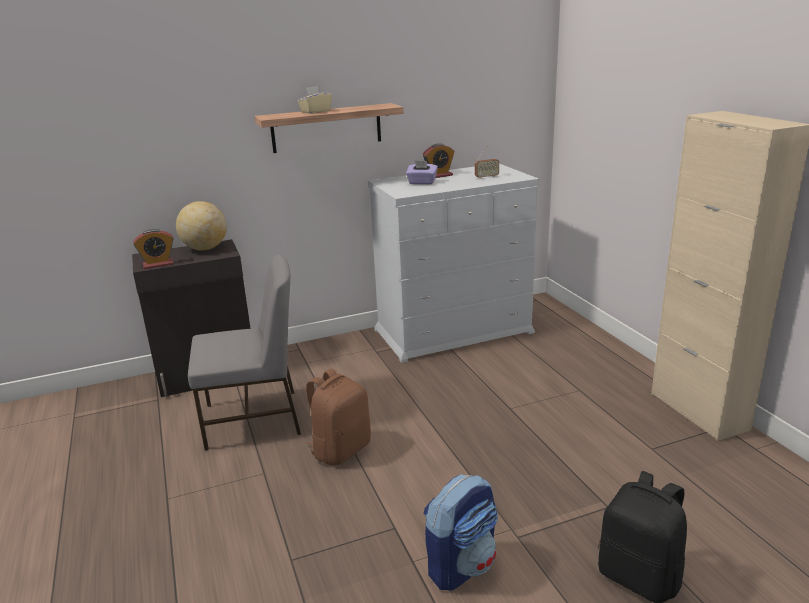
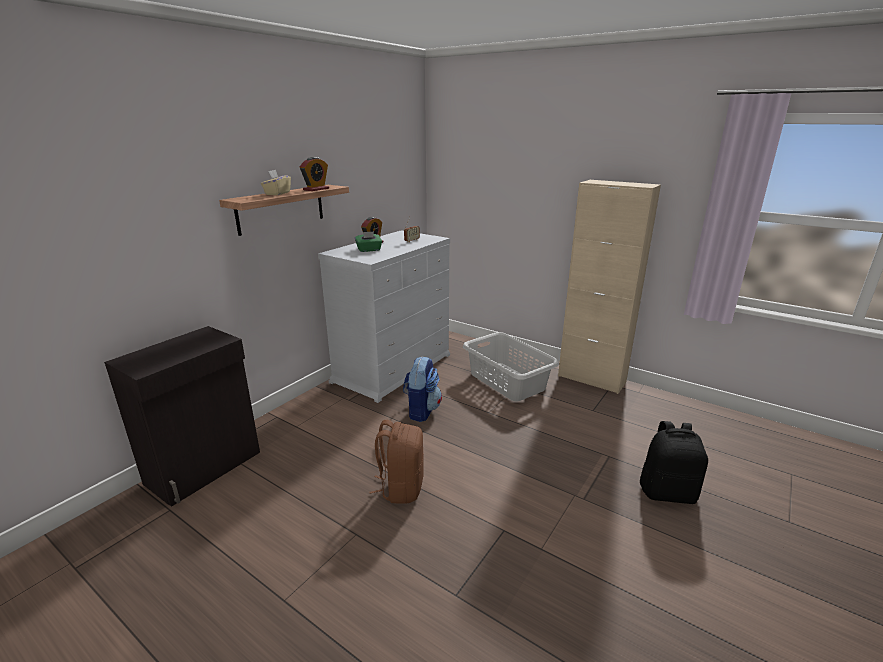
camera: 35 degrees left, 0 degrees up
(158, 264) = (157, 365): alarm clock -> alarm clock (316, 189)
(205, 248) = (191, 339): globe -> none
(255, 419) = (297, 491): grey chair -> none
(422, 182) = (369, 250): purple tissue box -> green tissue box
(461, 565) = (572, 535): backpack -> backpack (421, 410)
(572, 381) = (507, 381): none -> grey laundry basket

